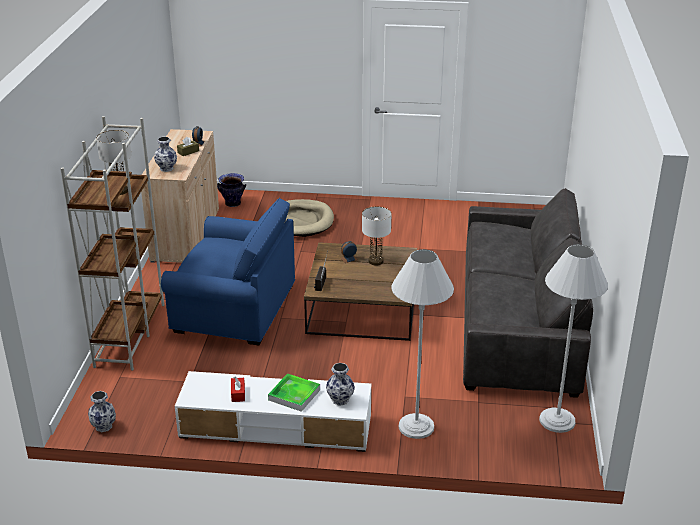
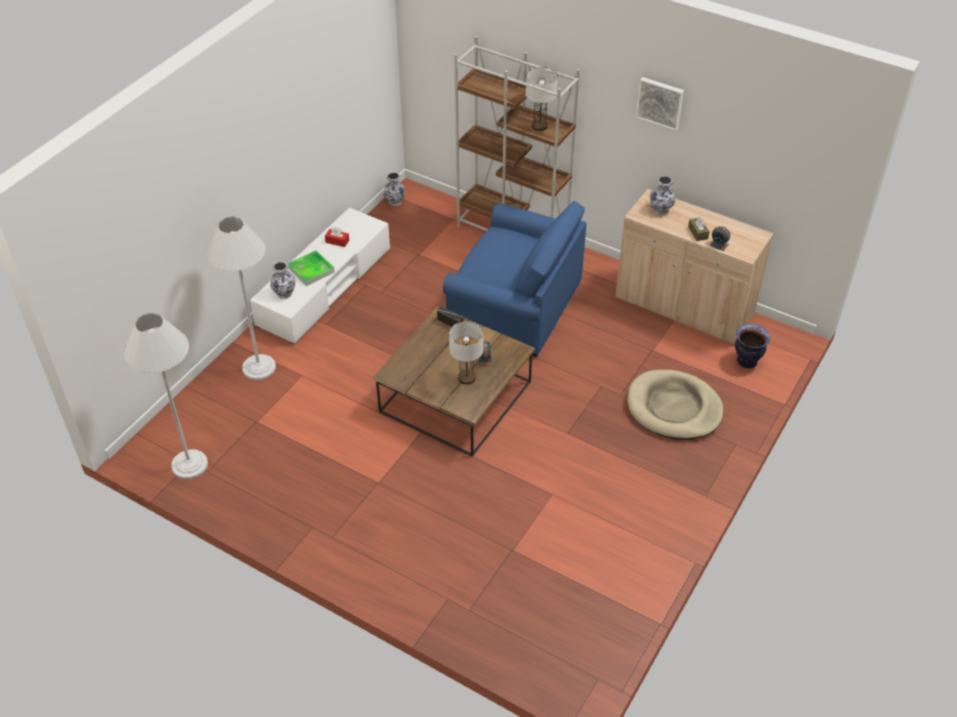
camera: 115 degrees right, 15 degrees up
(125, 93) = (660, 102): none -> picture
(234, 308) = (514, 306): blue armchair -> blue armchair turned 105 degrees counterclockwise
(518, 322) = (349, 513): grey sofa -> none

